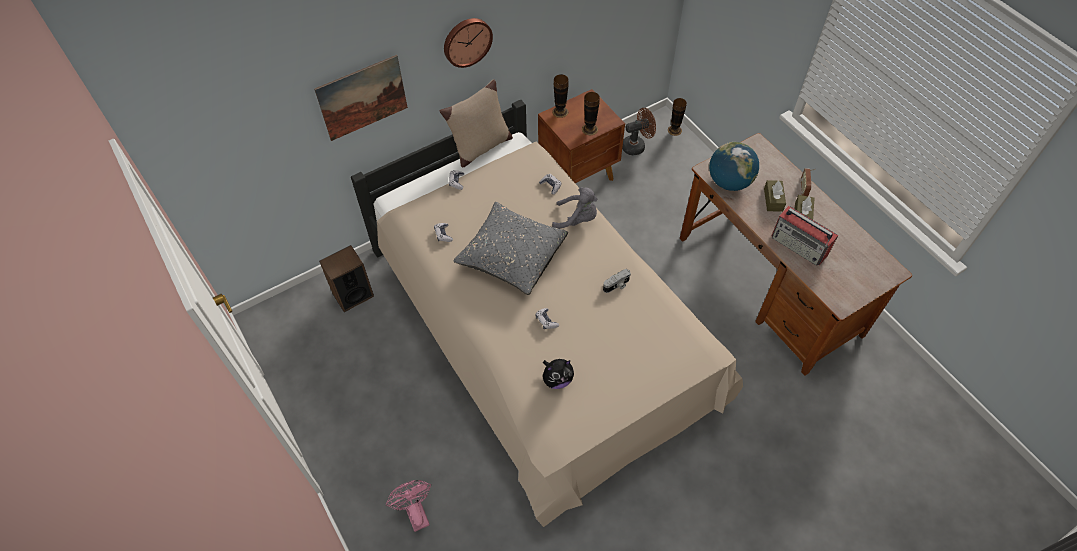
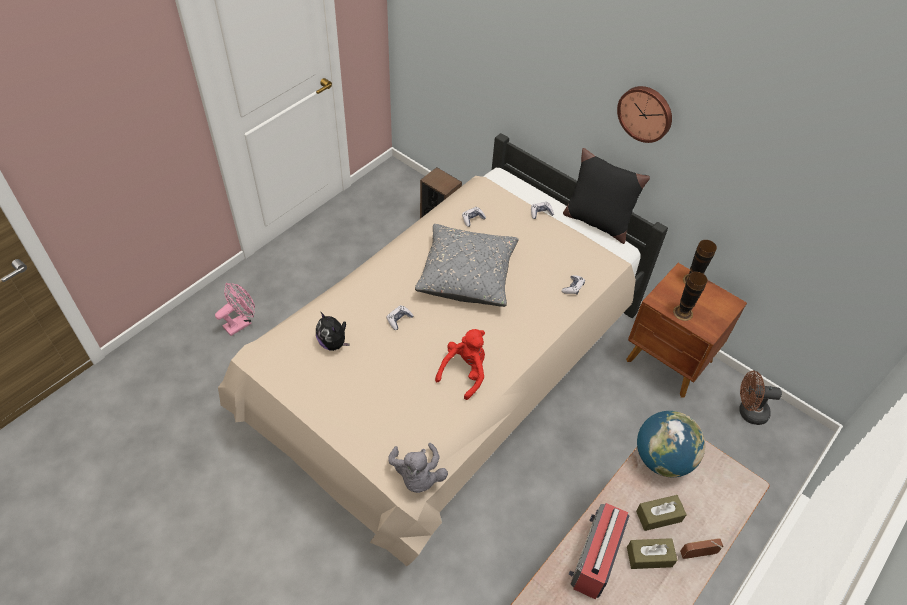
camera: 70 degrees right, 5 degrees down
(362, 98) = (539, 74): picture -> none
(480, 147) = (596, 222): beige pillow -> black pillow
(577, 219) = (539, 319): grey plush toy -> grey plush toy (417, 476)
(617, 285) = (464, 372): camera -> red plush toy
(636, 146) = (748, 412): brown fan -> brown fan turned 135 degrees clockwise
(674, 130) = (799, 449): vase -> none

